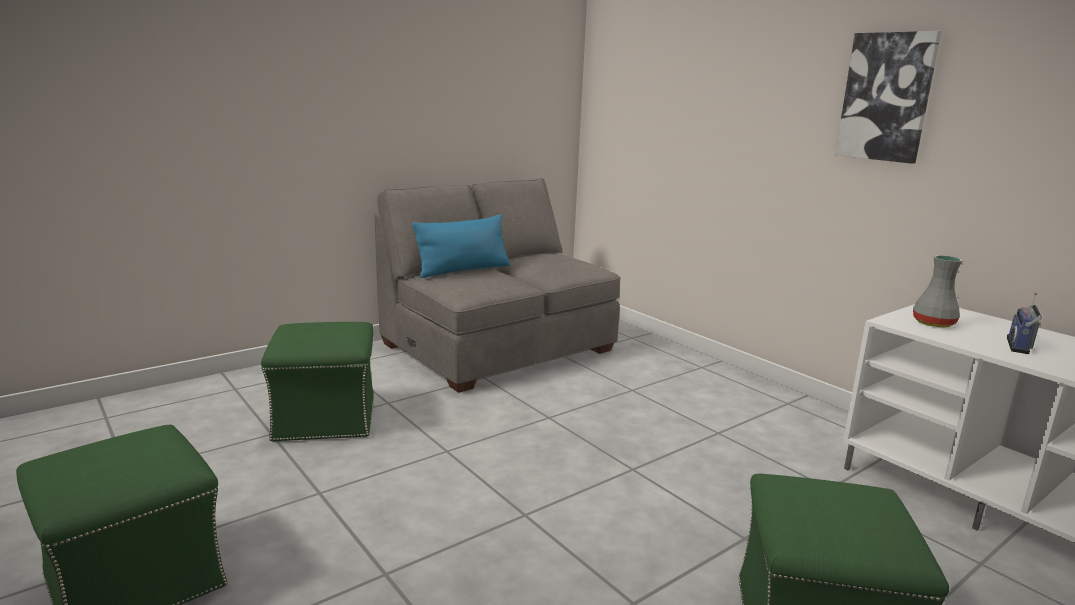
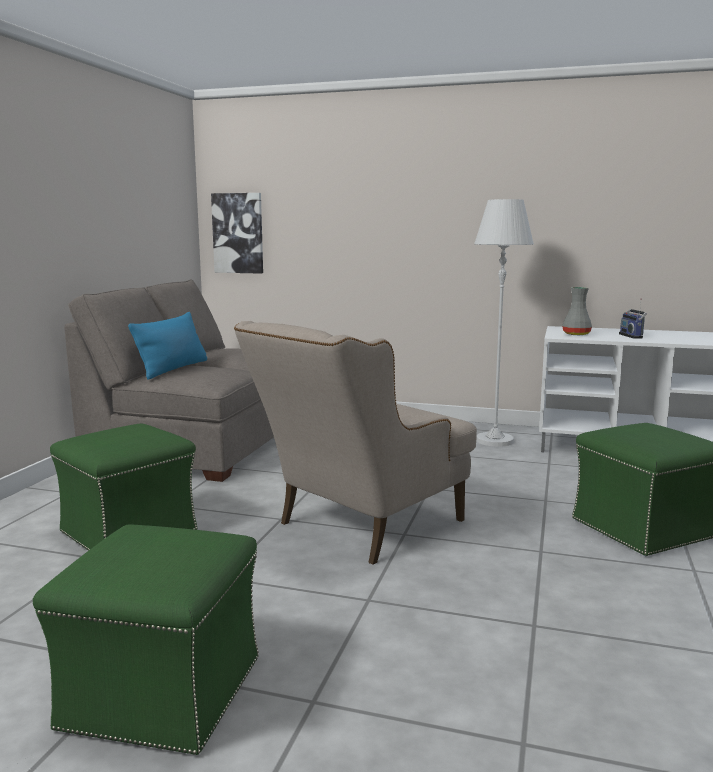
camera: 35 degrees left, 5 degrees down
(496, 488) = (358, 527): none -> beige armchair
(804, 433) = (494, 441): none -> white floor lamp
(886, 97) = (496, 186): picture -> picture (238, 233)

